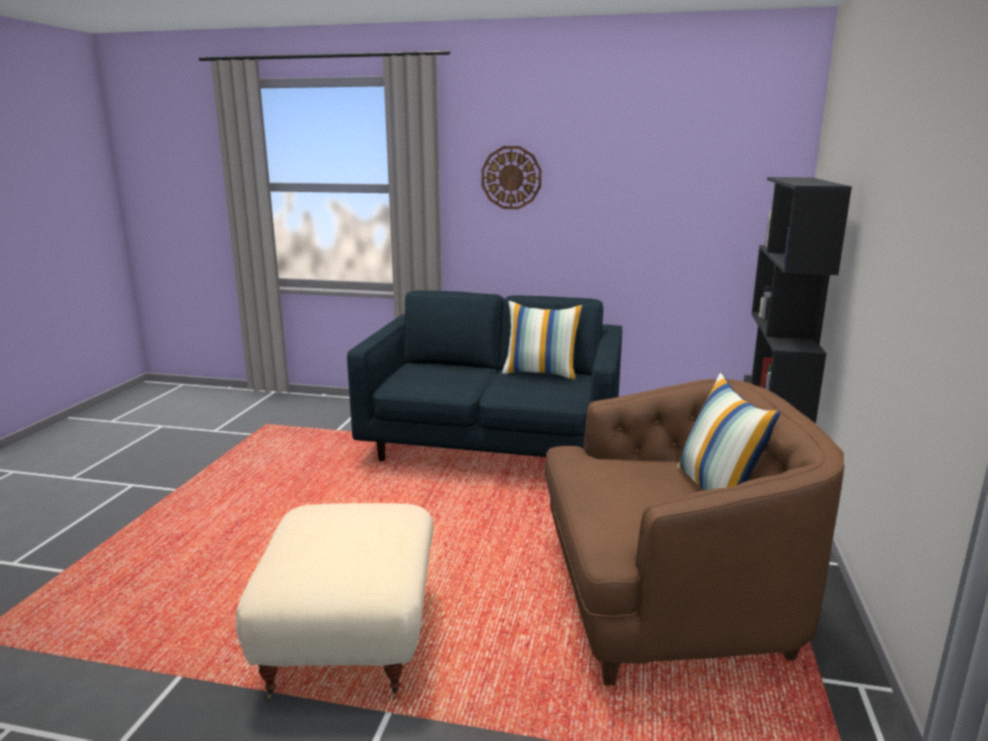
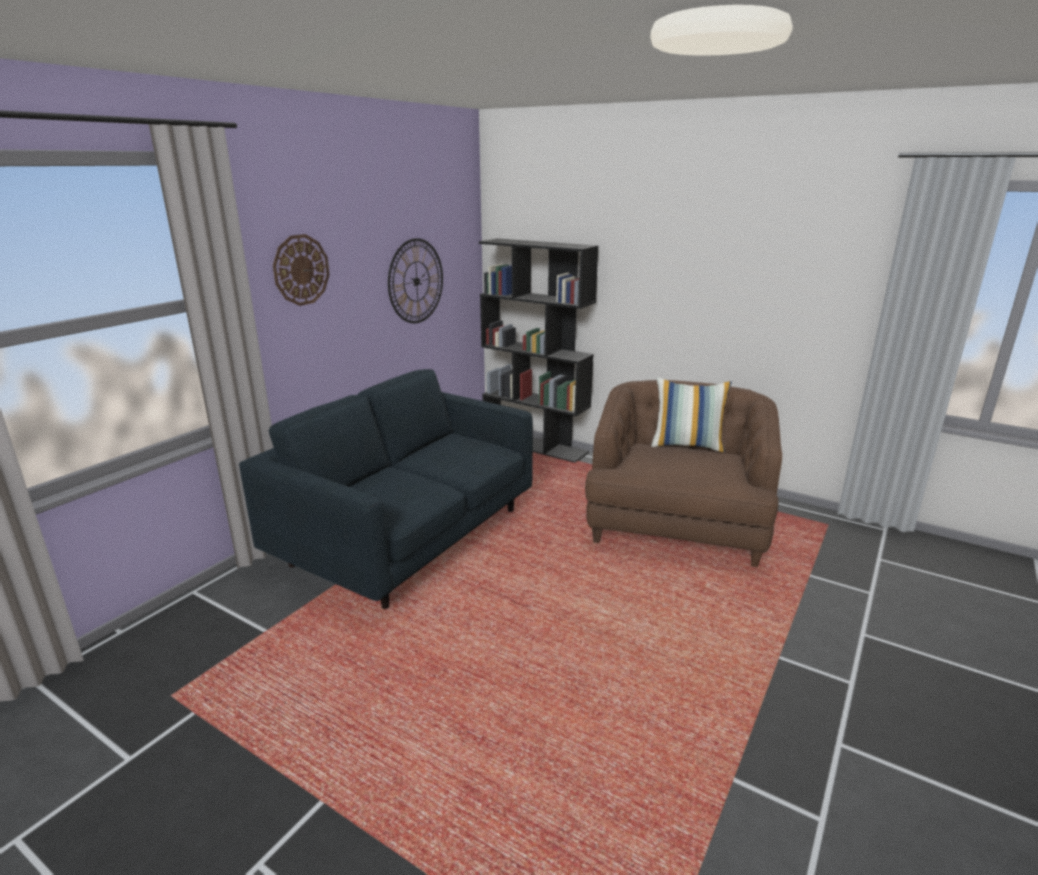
camera: 70 degrees left, 5 degrees up
(352, 641) = (698, 665): beige ottoman -> none
(541, 373) = (428, 449): pillow -> none
(667, 213) = (416, 281): none -> wall clock

